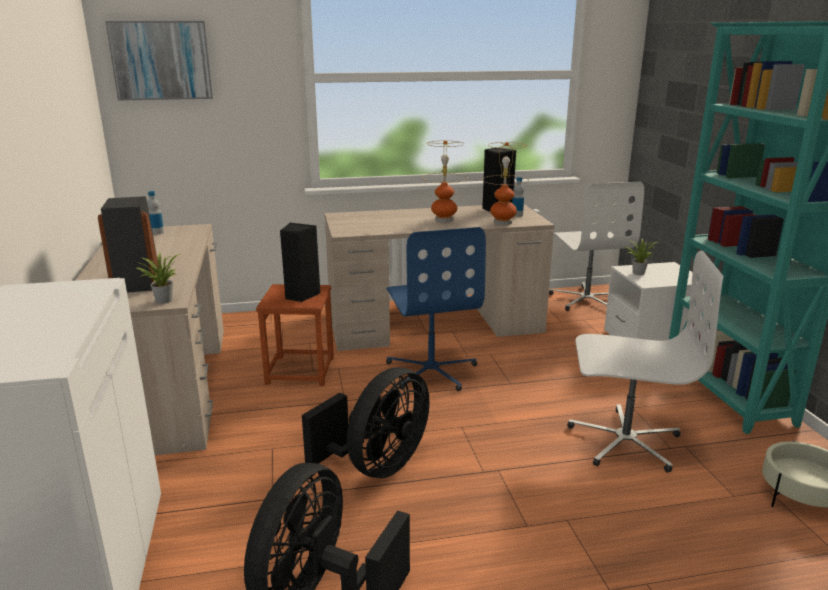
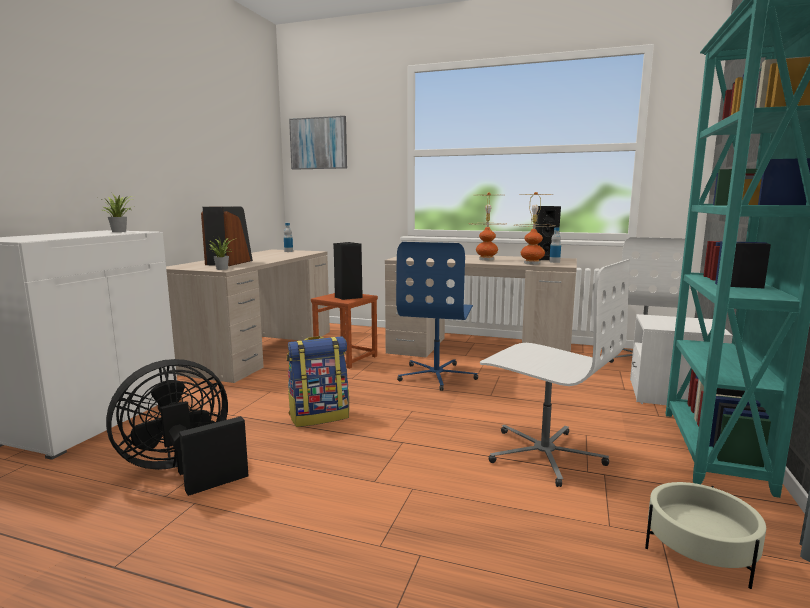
camera: 30 degrees right, 10 degrees down
(377, 466) = (319, 416): black fan -> backpack
(637, 272) = (656, 320): potted plant -> potted plant (120, 231)

